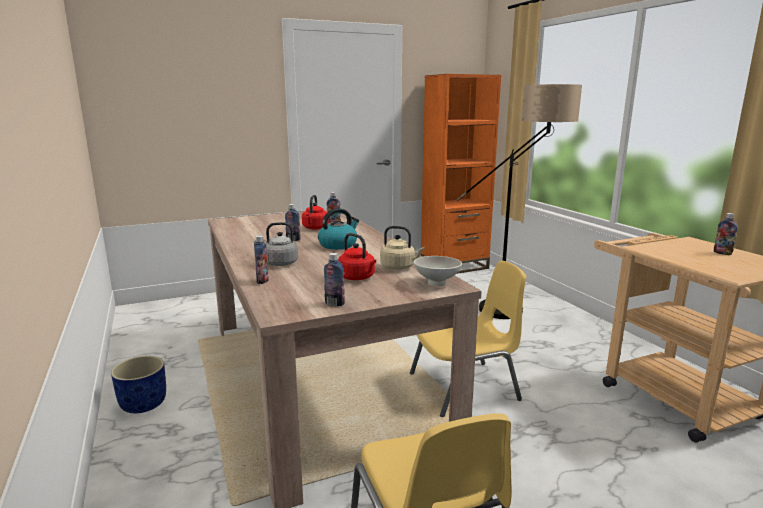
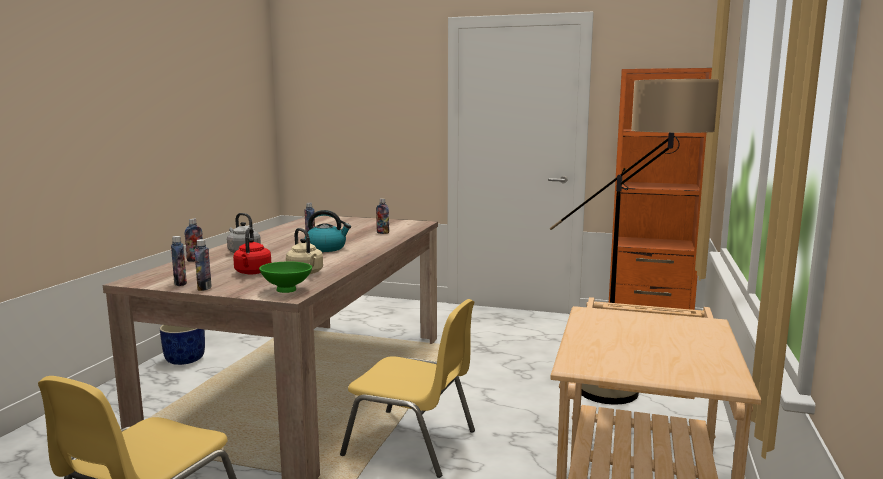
camera: 40 degrees right, 5 degrees down
(315, 228) = (356, 233): red kettle -> none
(435, 283) = (286, 290): white bowl -> green bowl
(722, 253) = (684, 344): bottle -> bottle (204, 288)

